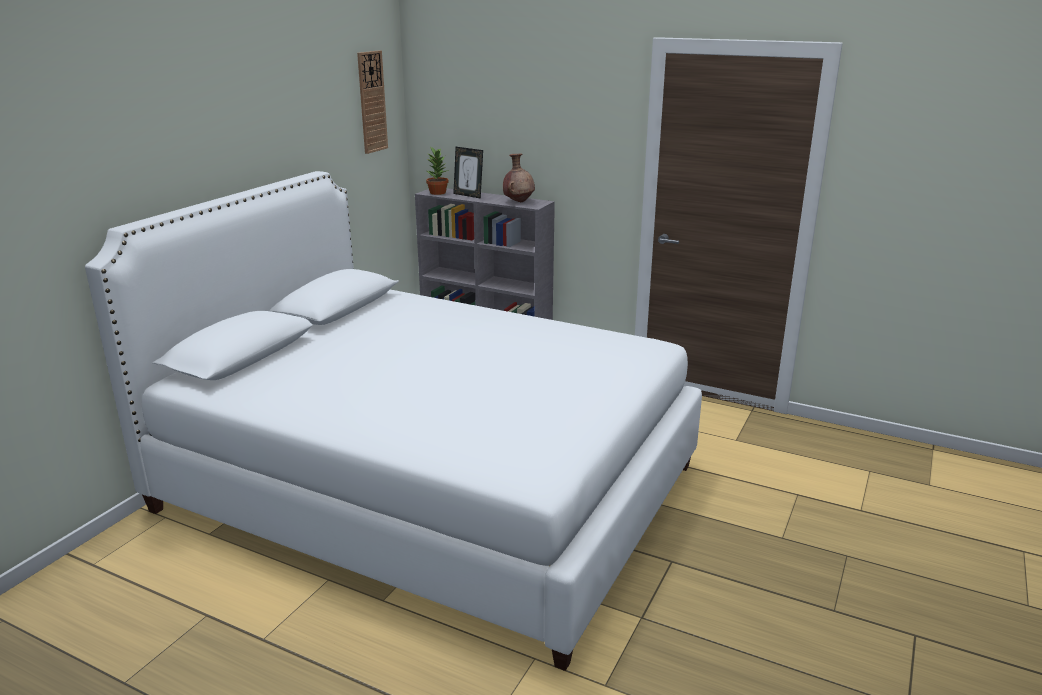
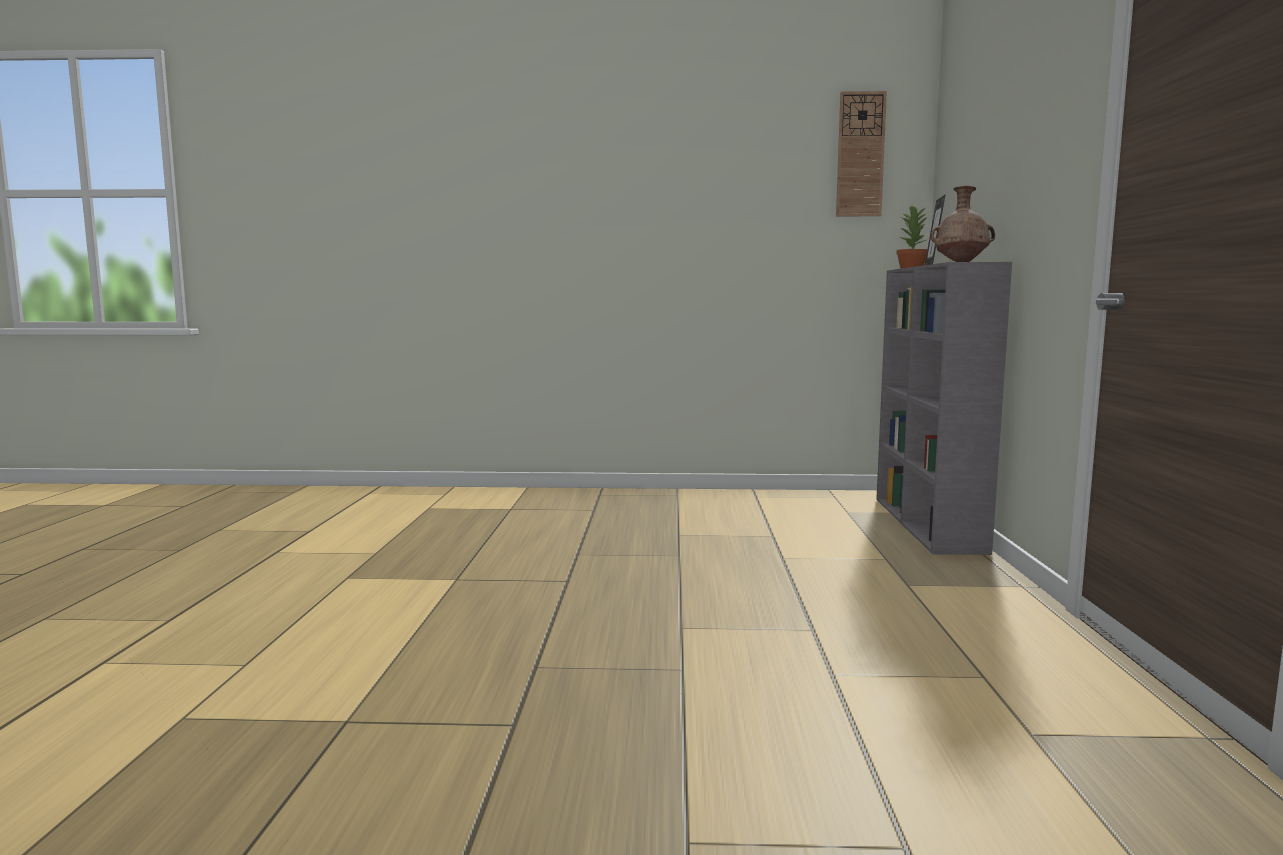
camera: 65 degrees right, 15 degrees down
(429, 488) = (575, 556): white bed -> none

